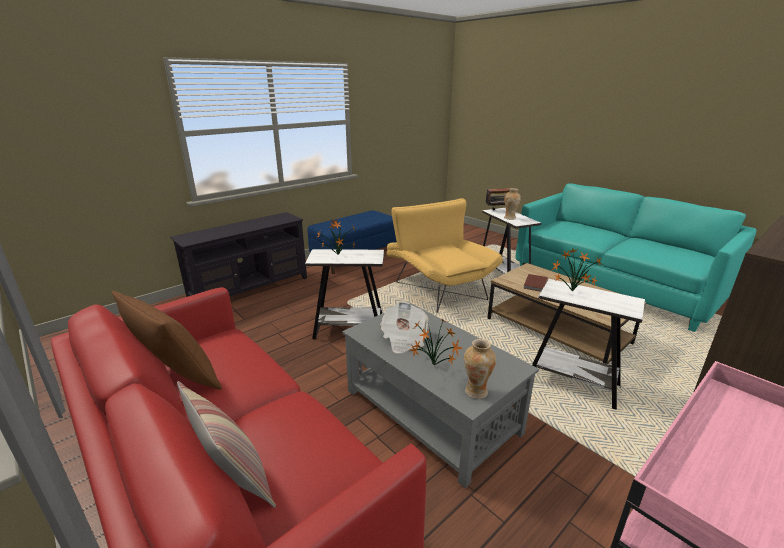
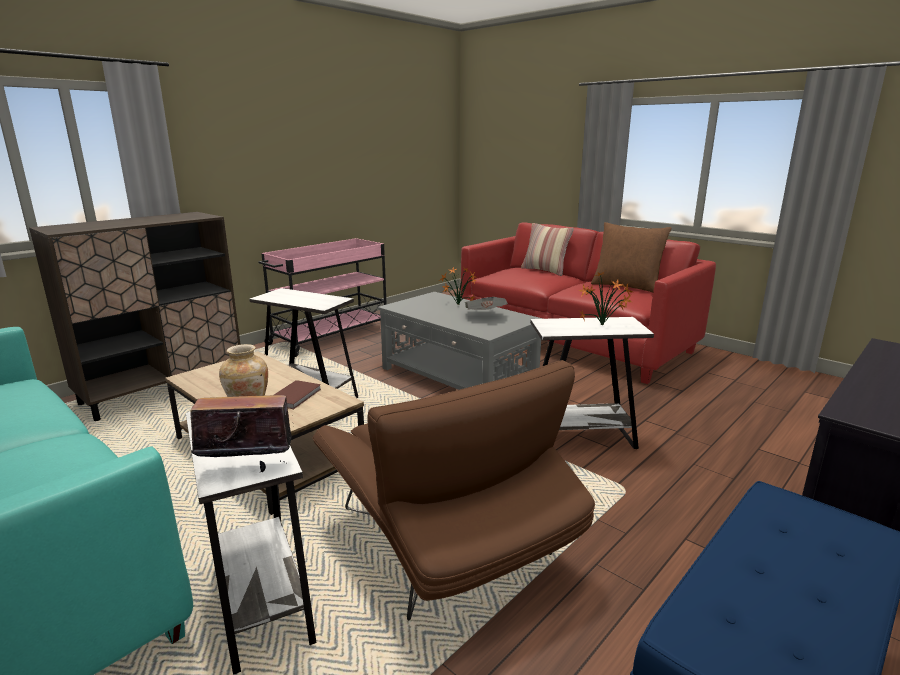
camera: 175 degrees right, 5 degrees down
(438, 287) = (447, 544): yellow armchair -> brown armchair
(476, 391) = (429, 298): vase -> none
(570, 291) = (316, 301): potted plant -> none

